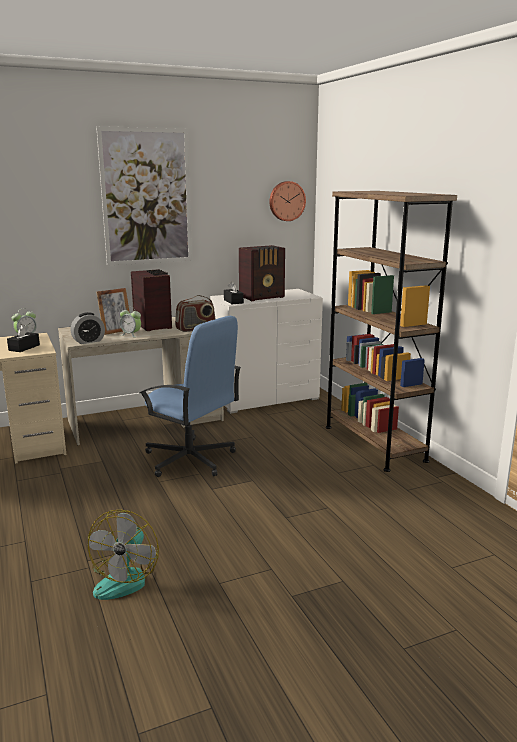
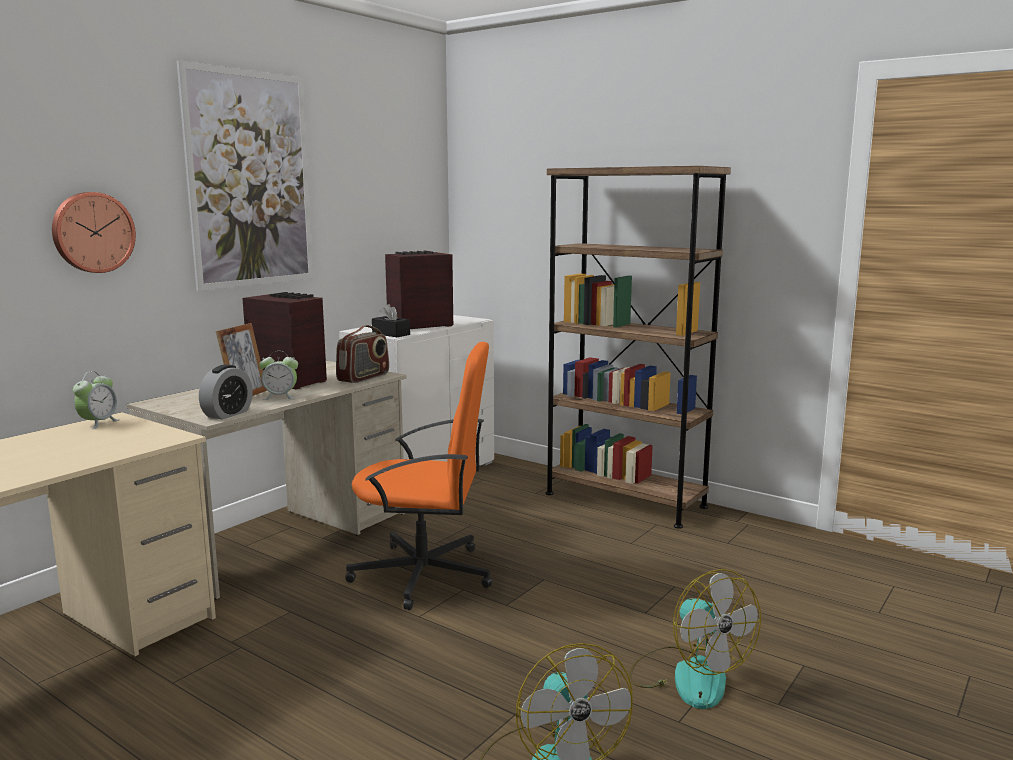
camera: 30 degrees left, 5 degrees down
(24, 348) = (129, 438): black tissue box -> none
(190, 459) = (425, 574): blue office chair -> orange office chair
(260, 561) = (688, 676): none -> fan
(263, 297) = (418, 326): radio -> radio turned 150 degrees counterclockwise
(286, 201) = (419, 191): wall clock -> wall clock (92, 232)

